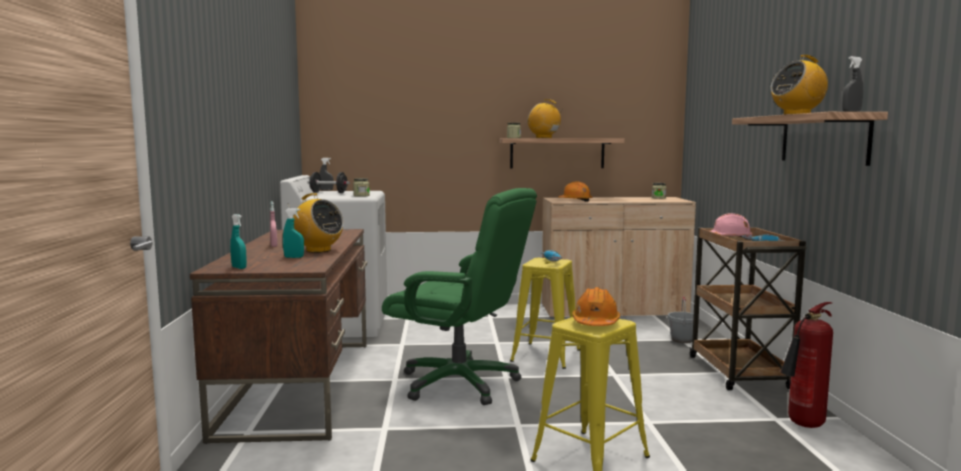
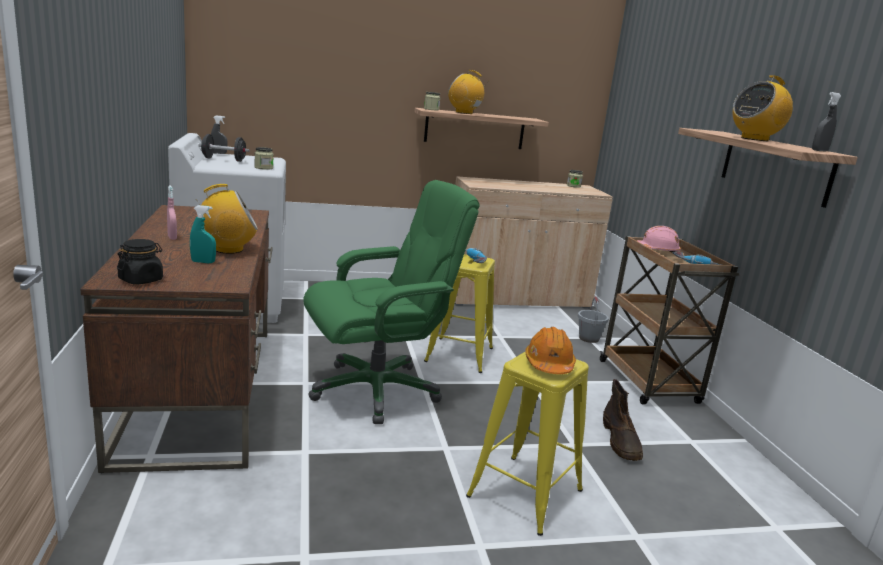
camera: 10 degrees left, 10 degrees up
(239, 268) = (141, 280): turquoise spray bottle -> black jar
(318, 250) = (228, 249): radio -> radio turned 45 degrees counterclockwise
(460, 383) = (377, 390): green office chair -> green office chair turned 45 degrees counterclockwise
(575, 201) = (492, 185): orange hard hat -> none
(699, 419) = (621, 441): none -> brown boot
(803, 425) = (716, 450): fire extinguisher -> none

